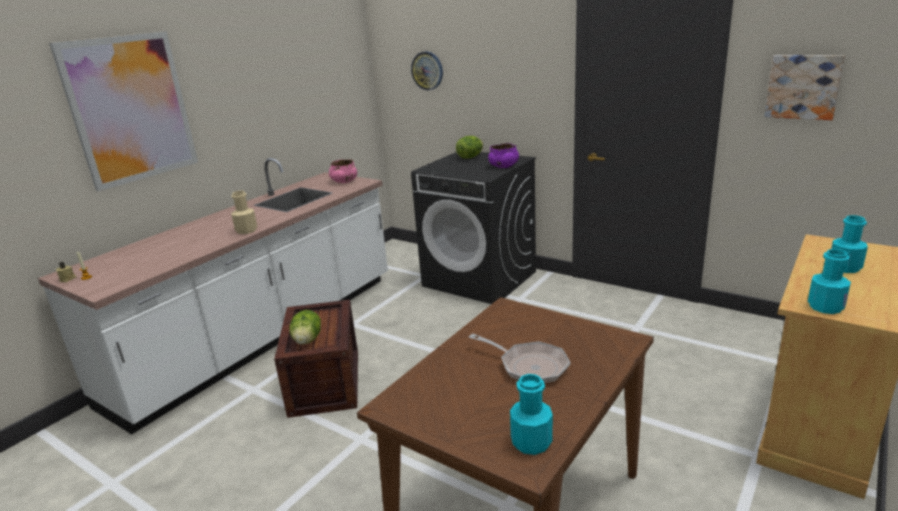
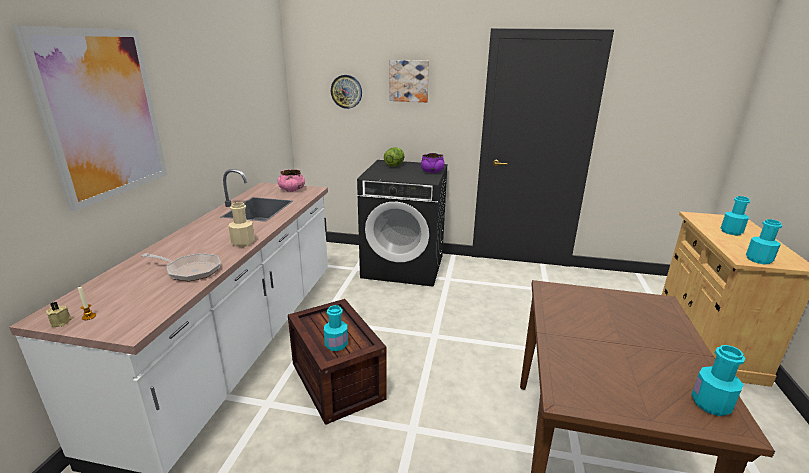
camera: 25 degrees left, 0 degrees up
(307, 340) = (336, 344): lettuce -> turquoise bottle
(529, 366) = (626, 336): frying pan -> frying pan (190, 270)
(803, 86) = (654, 110): picture -> picture (409, 81)

